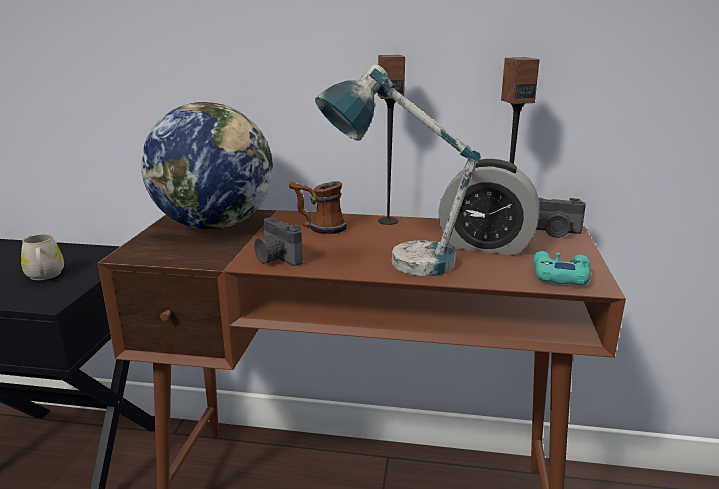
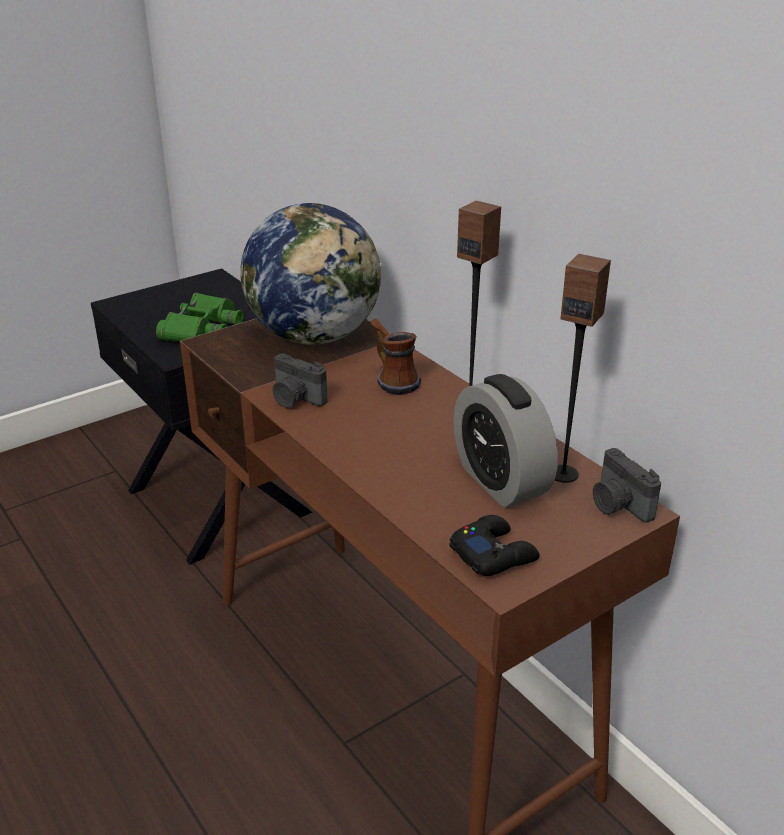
camera: 45 degrees right, 10 degrees up
(45, 276) = (202, 328): white mug -> green binoculars
(276, 258) = (295, 399): camera -> camera turned 60 degrees counterclockwise
(394, 262) = (378, 453): table lamp -> none
(559, 275) = (493, 554): turquoise game controller -> black game controller

